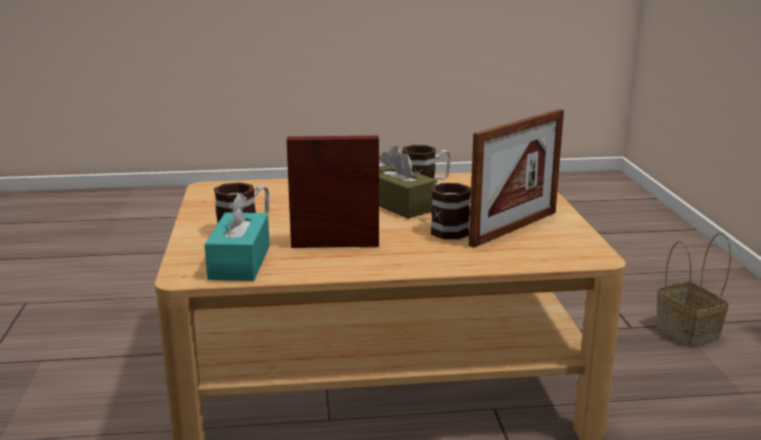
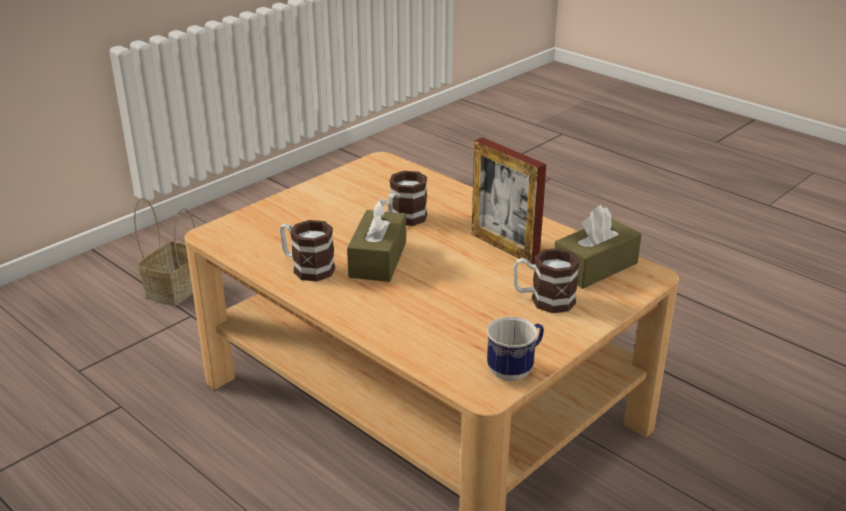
camera: 130 degrees left, 10 degrees up
(205, 198) = (515, 370): none -> mug
(240, 262) = (595, 267): turquoise tissue box -> brown tissue box
(514, 228) = (364, 197): picture frame -> none

